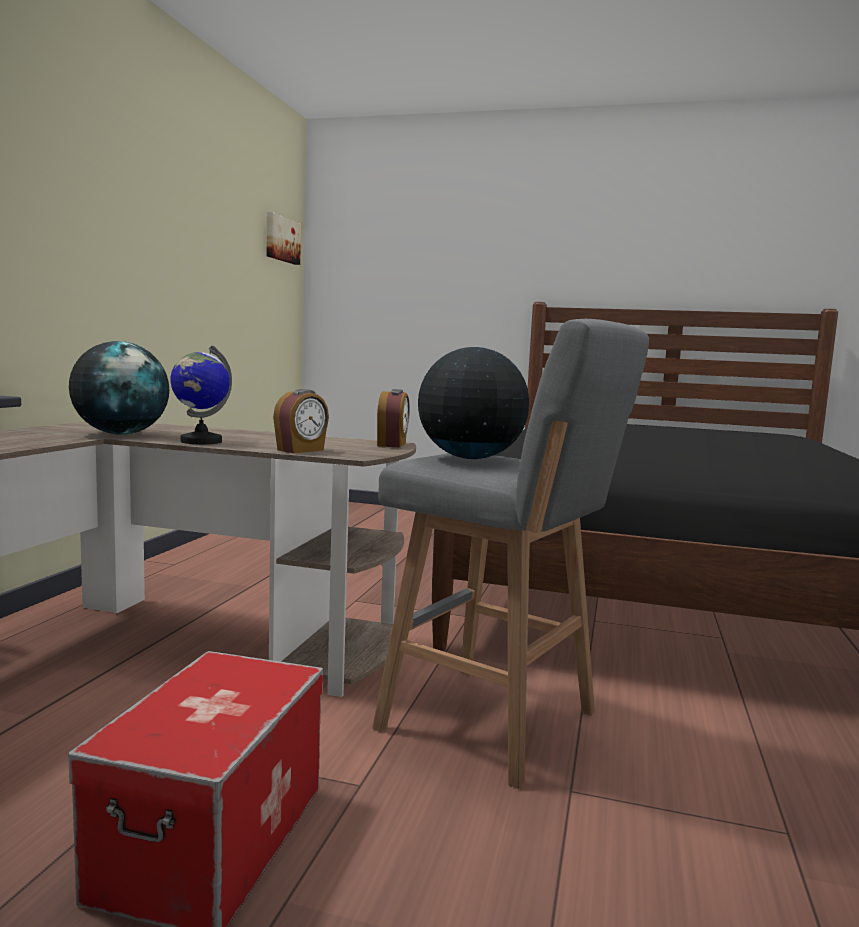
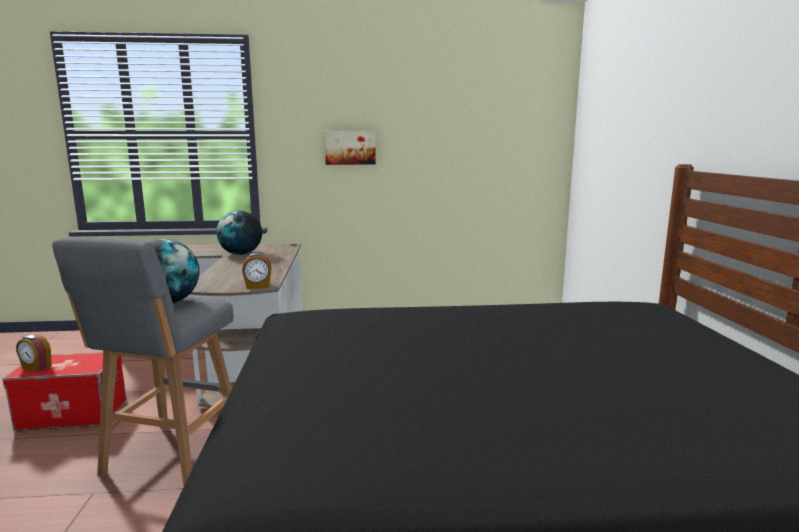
camera: 70 degrees right, 5 degrees up
(200, 441) = (227, 264): globe -> none
(281, 239) = (532, 114): picture -> picture (350, 147)
(301, 450) = (211, 278): alarm clock -> alarm clock (36, 367)

